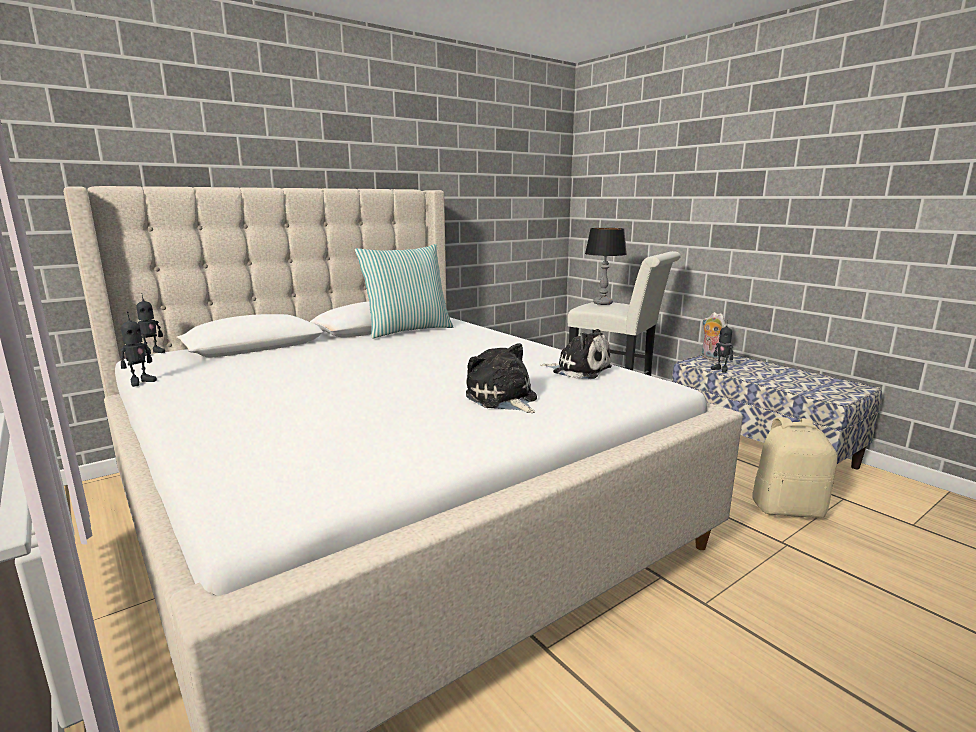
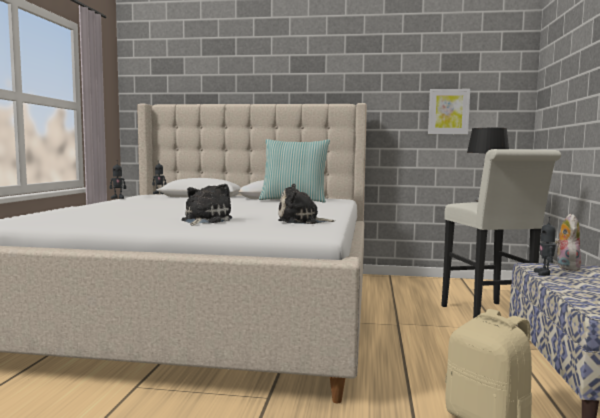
camera: 45 degrees right, 10 degrees down
(505, 198) = (448, 111): none -> picture
(578, 370) = (301, 221): plush toy -> plush toy turned 105 degrees clockwise

